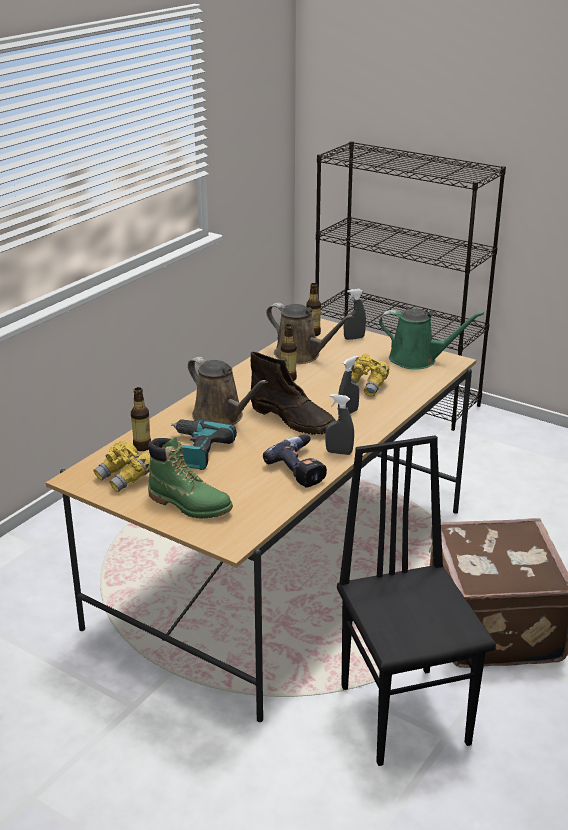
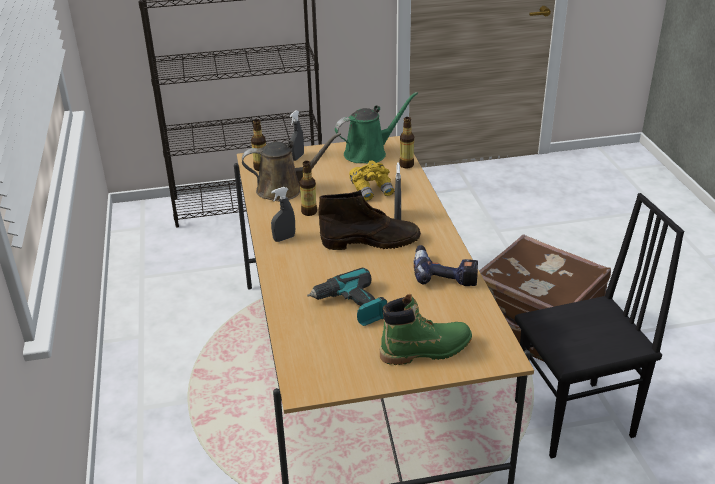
camera: 45 degrees left, 5 degrees up
(125, 478) = (341, 362): yellow binoculars -> none
(142, 447) = (305, 329): bottle -> bottle (406, 165)
(221, 417) = (319, 269): brown watering can -> none
(339, 452) = (445, 248): grey spray bottle -> grey spray bottle (284, 238)
(406, 713) = (575, 420): black chair -> black chair turned 135 degrees clockwise

